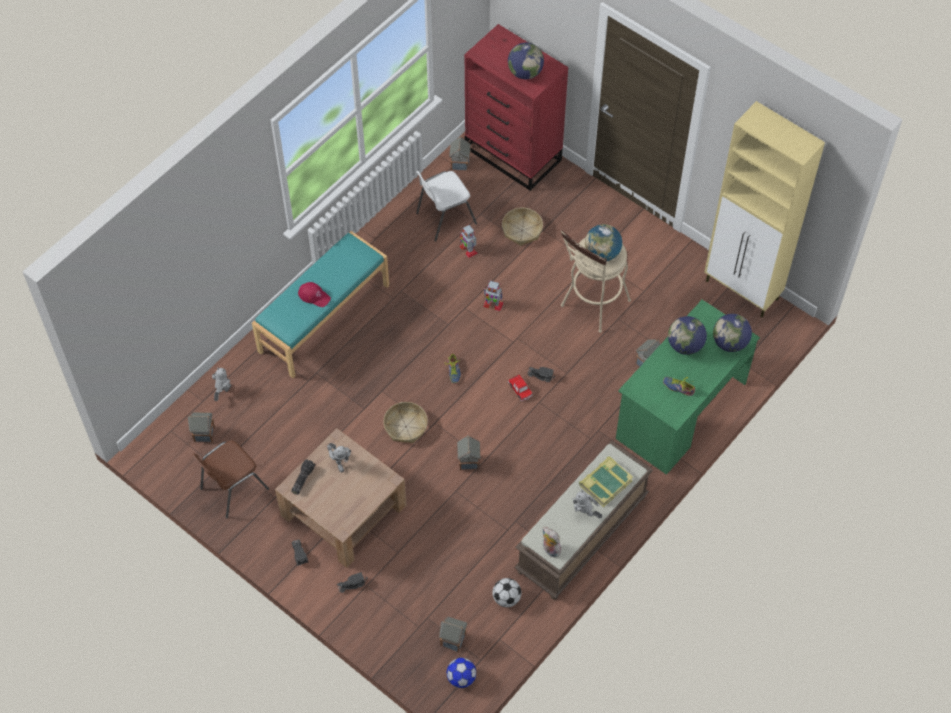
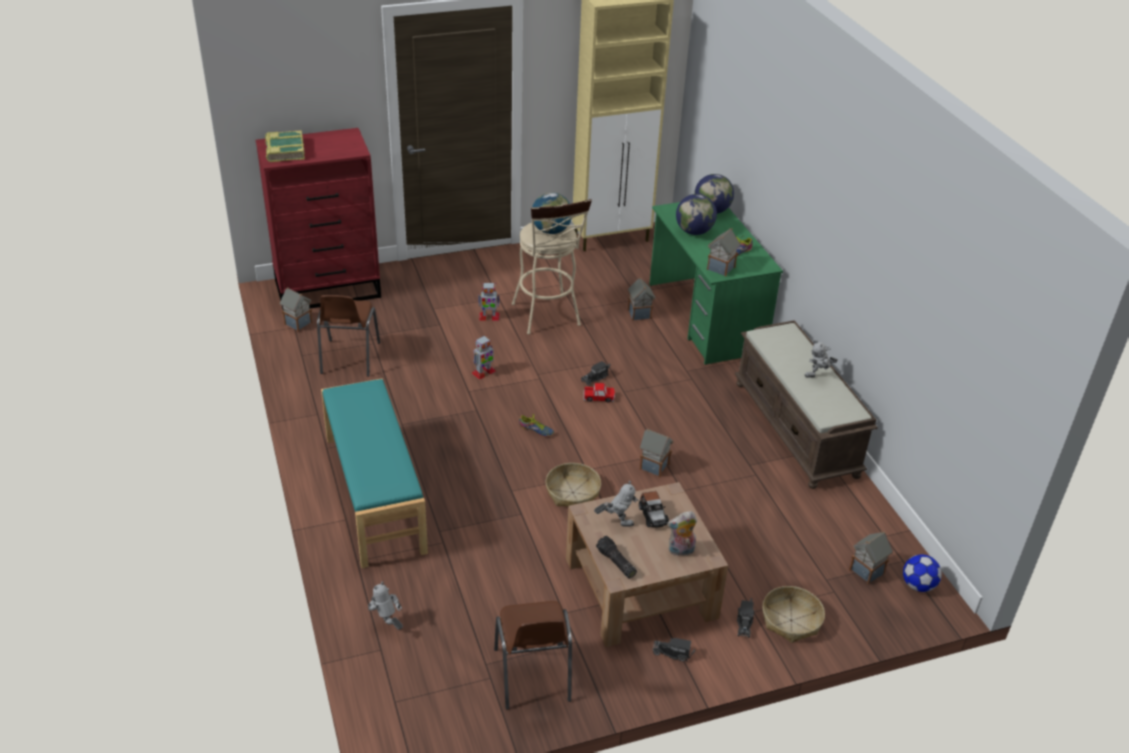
camera: 60 degrees left, 20 degrees down
(203, 434) = (429, 670): toy house -> toy house (720, 268)
(314, 296) = (378, 446): red cap -> none
(360, 479) = (653, 515): none -> toy car
(444, 218) = (349, 359): white chair -> brown chair
(468, 249) = (402, 360): toy robot -> toy robot (489, 317)
(506, 598) = (838, 510): football -> none
(522, 230) = (419, 320): basket -> basket (791, 620)
(525, 73) = (333, 148): globe -> none
(550, 549) = (845, 414): plush toy -> plush toy (680, 551)
(605, 483) = (790, 350): book -> book (284, 151)

